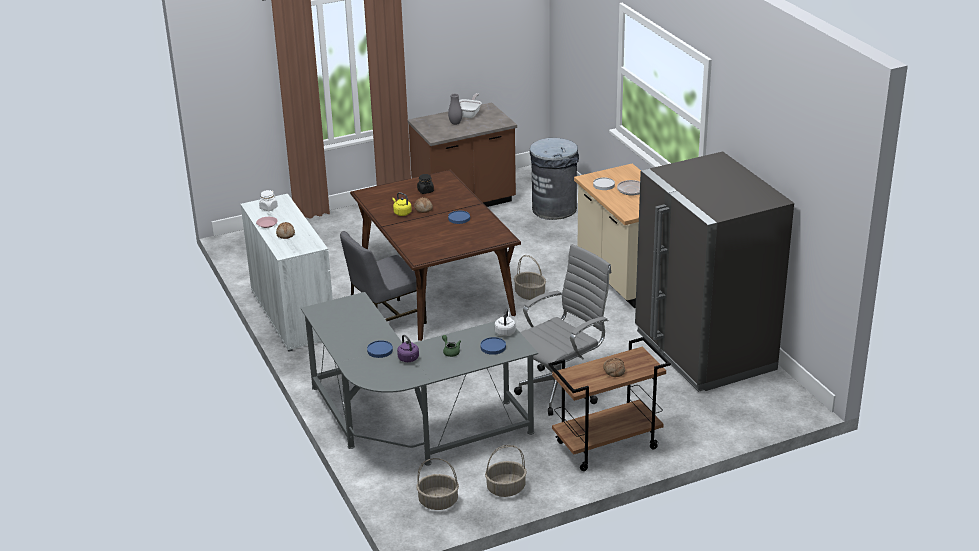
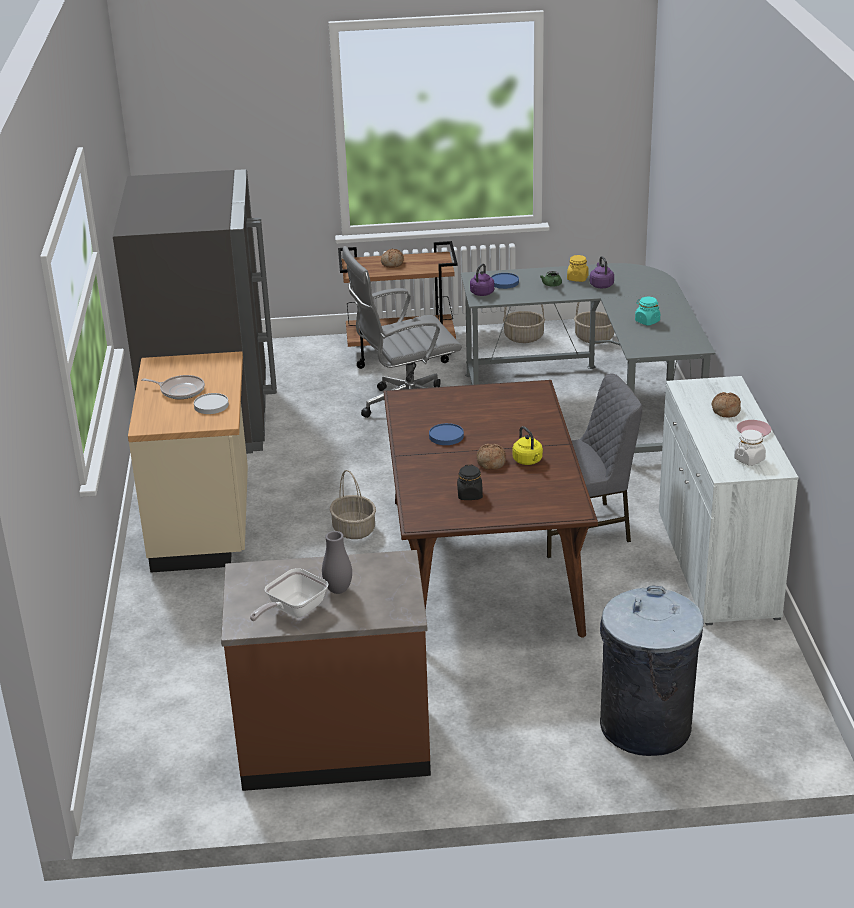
camera: 160 degrees left, 0 degrees up
(358, 327) = (647, 321): none -> turquoise jar
(379, 350) = (630, 296): blue plate -> none
(432, 363) = (577, 278): none -> yellow jar
(505, 332) = (481, 293): white kettle -> purple kettle
(554, 209) = (185, 686): grey trash can -> grey trash can (644, 726)

